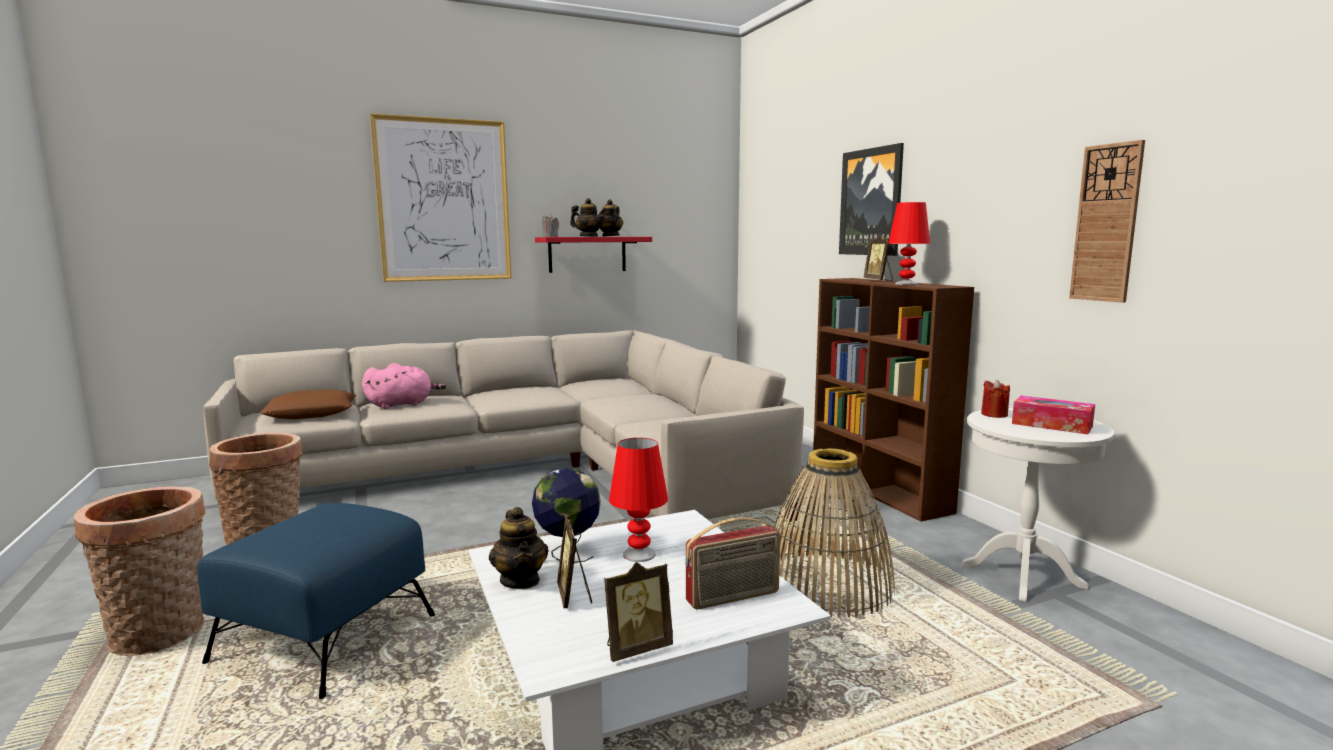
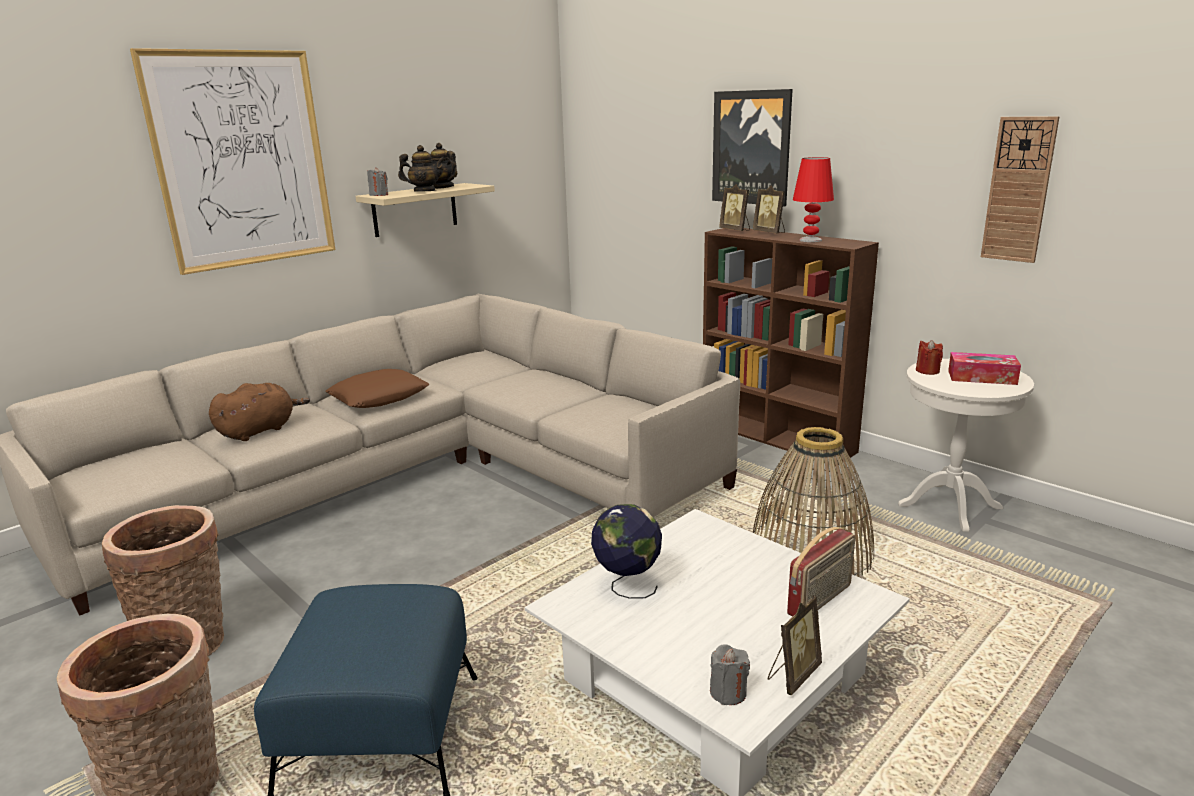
camera: 20 degrees left, 10 degrees up
(311, 413) = (151, 463): brown pillow -> brown pillow (379, 397)
(402, 404) = (260, 430): pink plush toy -> brown plush toy
(520, 580) = (617, 631): teapot -> none
(560, 647) = (728, 692): none -> grey candle
(574, 596) = (684, 634): picture frame -> picture frame (735, 230)
(587, 254) = (415, 209): red shelf -> beige shelf
(638, 554) = (696, 573): red table lamp -> none

